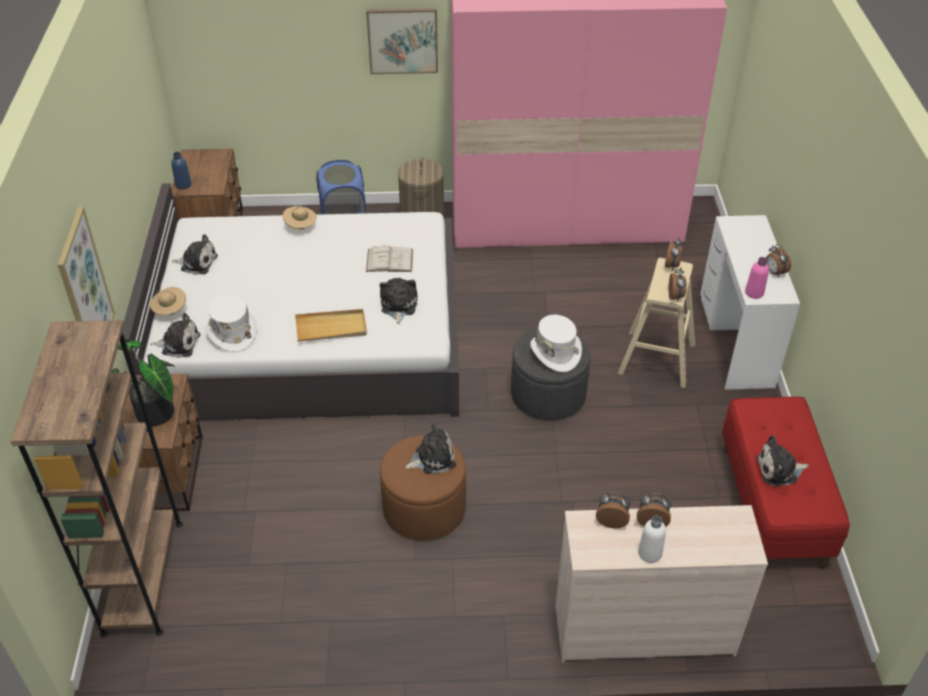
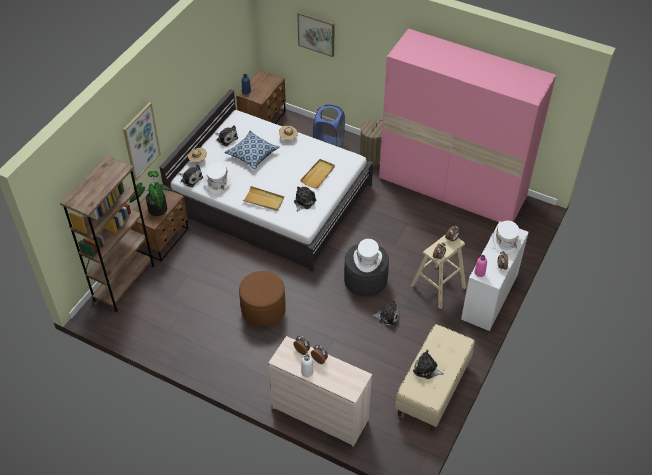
camera: 30 degrees right, 5 degrees up
(260, 270) = (252, 154): none -> pillow
(389, 260) = (318, 175): white book -> beige tray
(403, 40) = (380, 54): picture -> picture (316, 33)
(432, 458) = (268, 286): plush toy -> plush toy (387, 316)
(750, 239) = (505, 242): none -> white hat
(772, 506) = (433, 389): red bench -> beige bench

